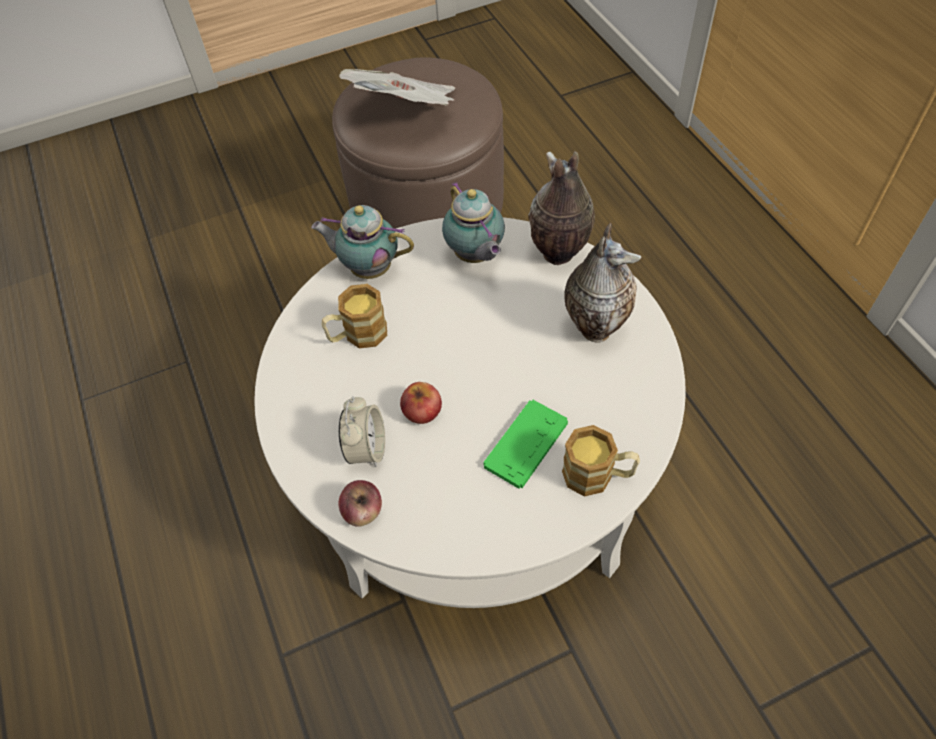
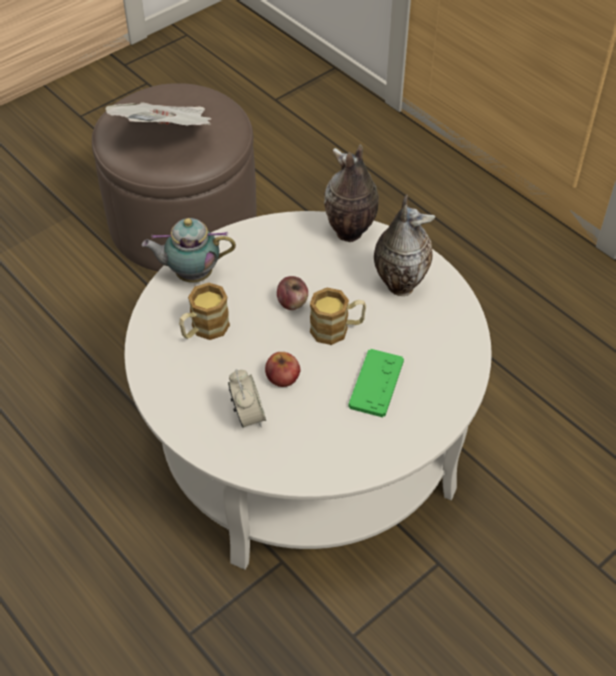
camera: 20 degrees left, 5 degrees down
(363, 511) = (264, 462): apple -> apple (292, 302)
(475, 256) = (280, 247): teapot -> none
(598, 475) = (440, 394): mug -> mug (337, 329)

